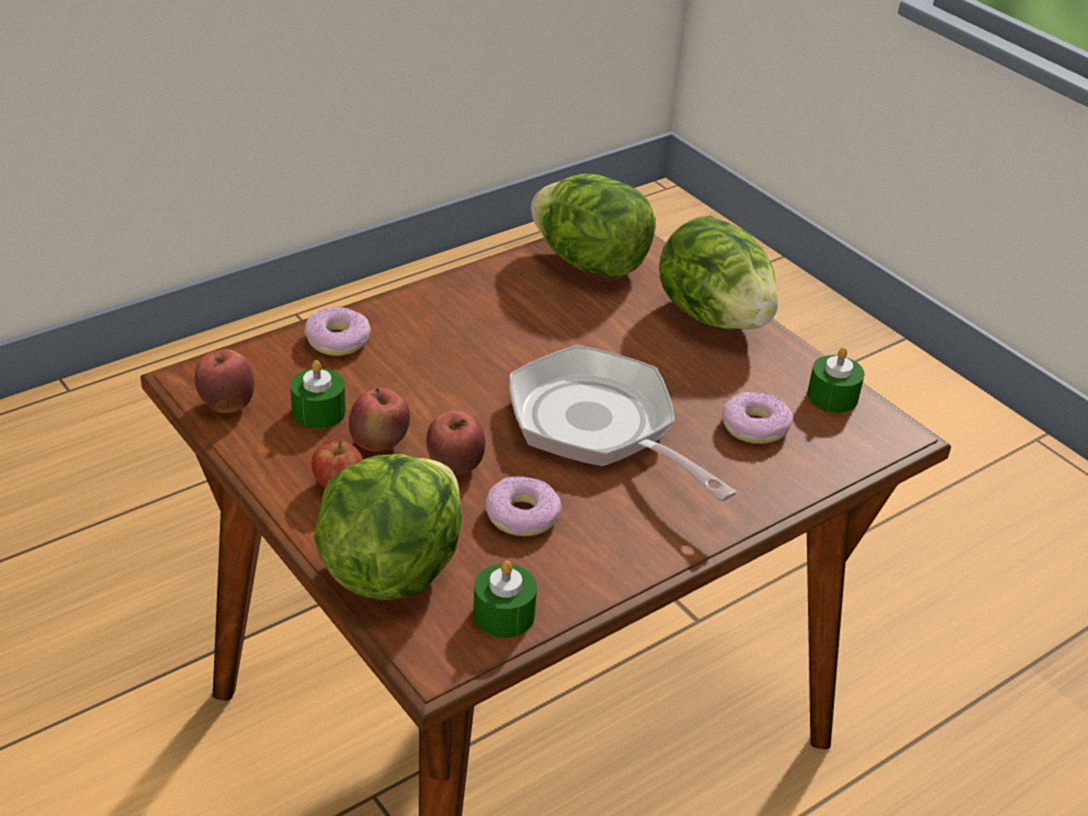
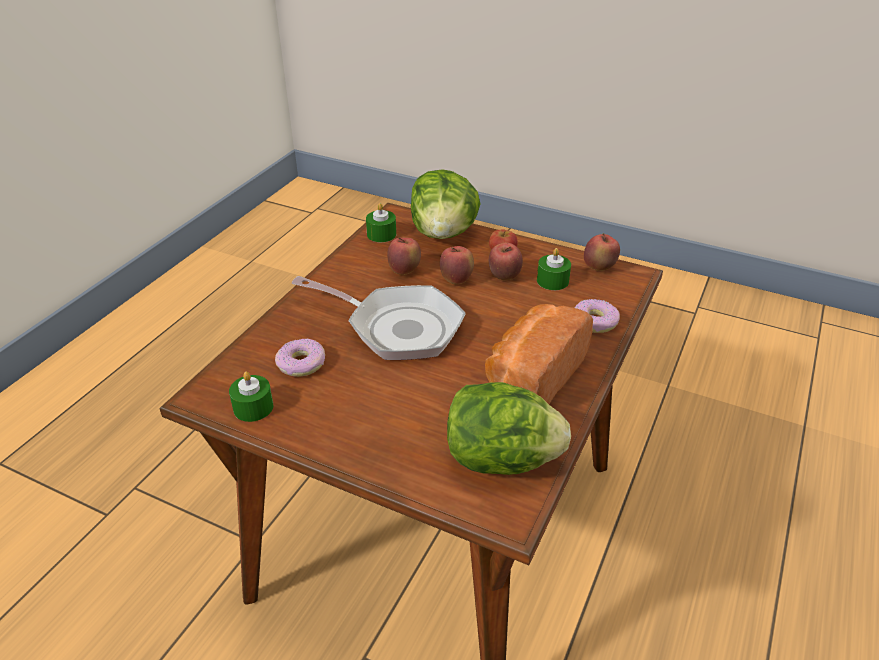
camera: 155 degrees right, 0 degrees up
(484, 314) = (532, 376): none -> bread
(522, 516) = (404, 271): donut -> apple
(713, 316) = (370, 446): lettuce -> none

